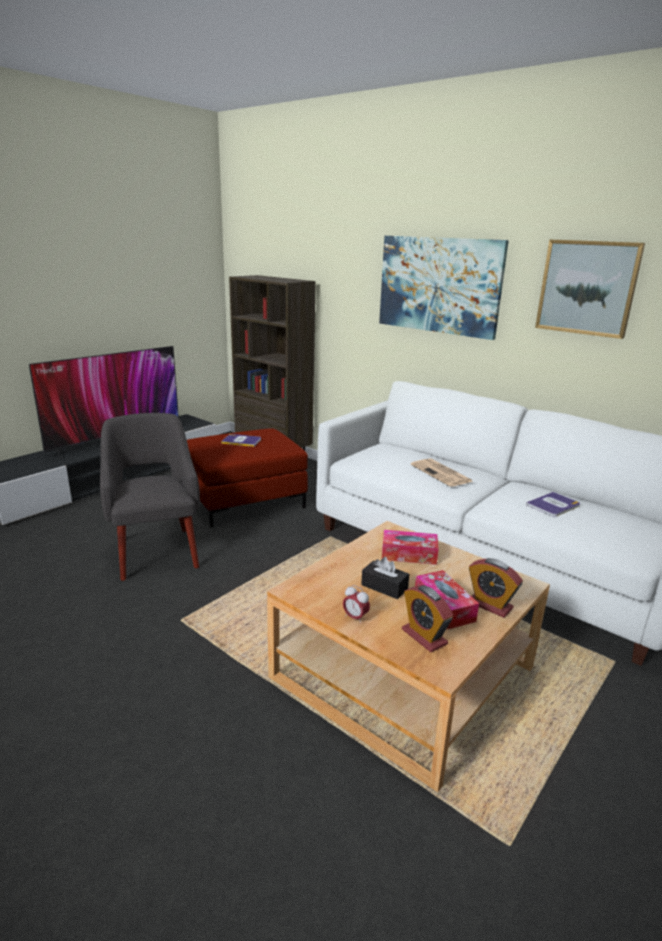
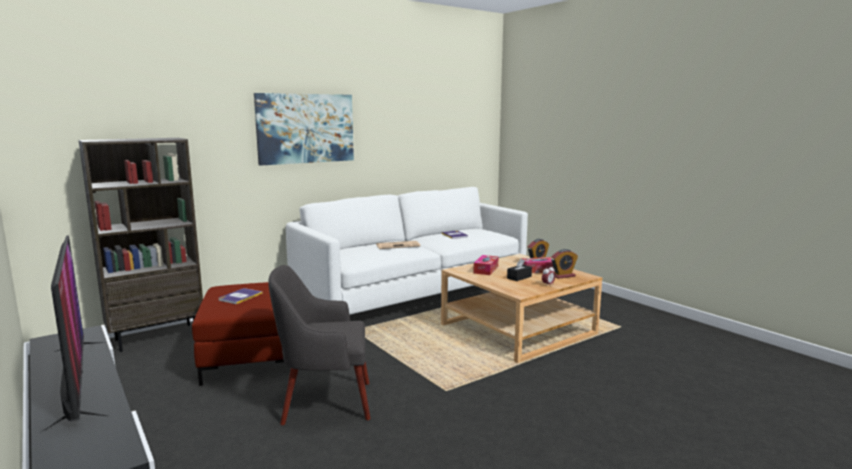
camera: 75 degrees left, 10 degrees down
(587, 288) = (397, 120): picture -> none

